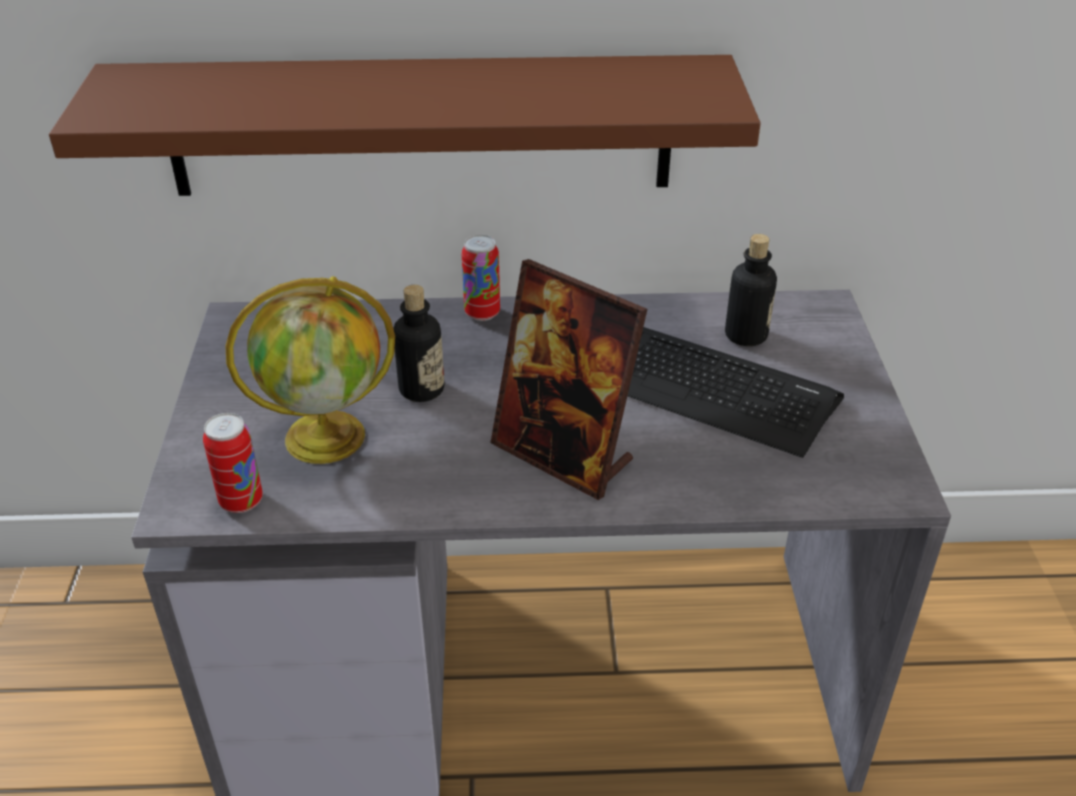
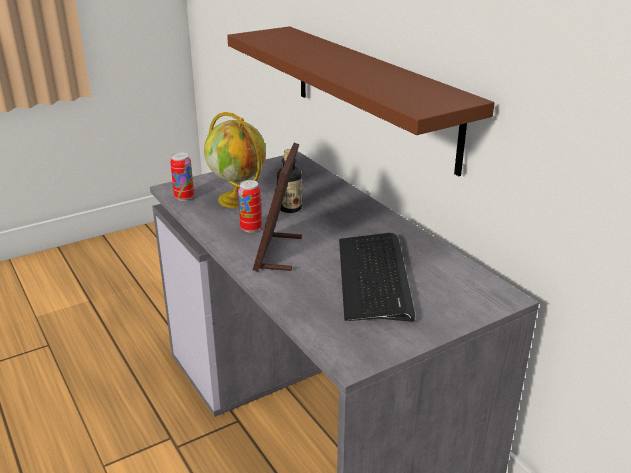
camera: 60 degrees right, 10 degrees down
(482, 313) = (363, 204): can -> can (251, 228)
(746, 335) = (439, 277): bottle -> none

